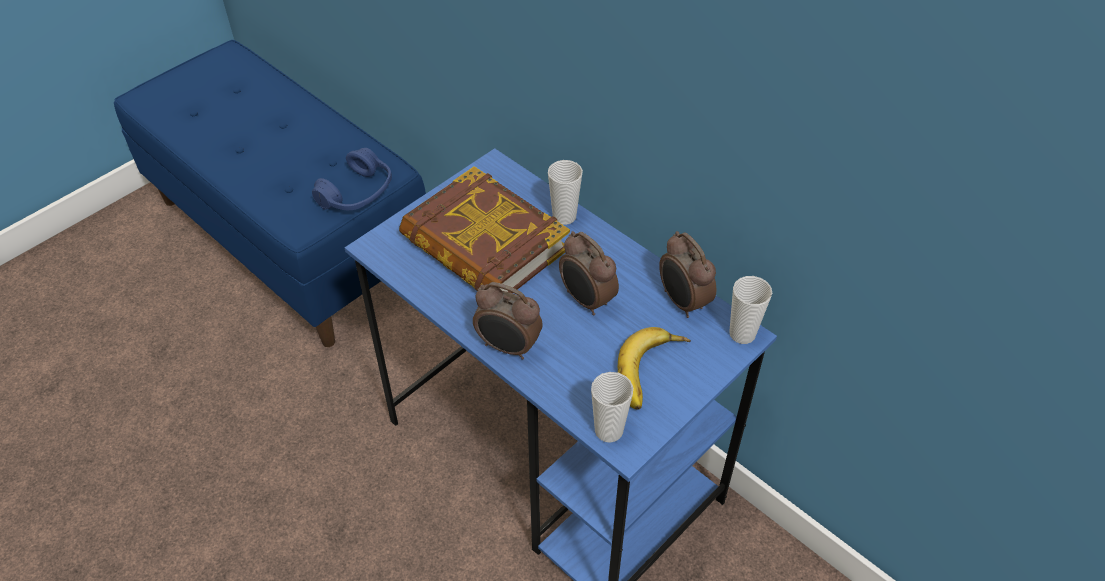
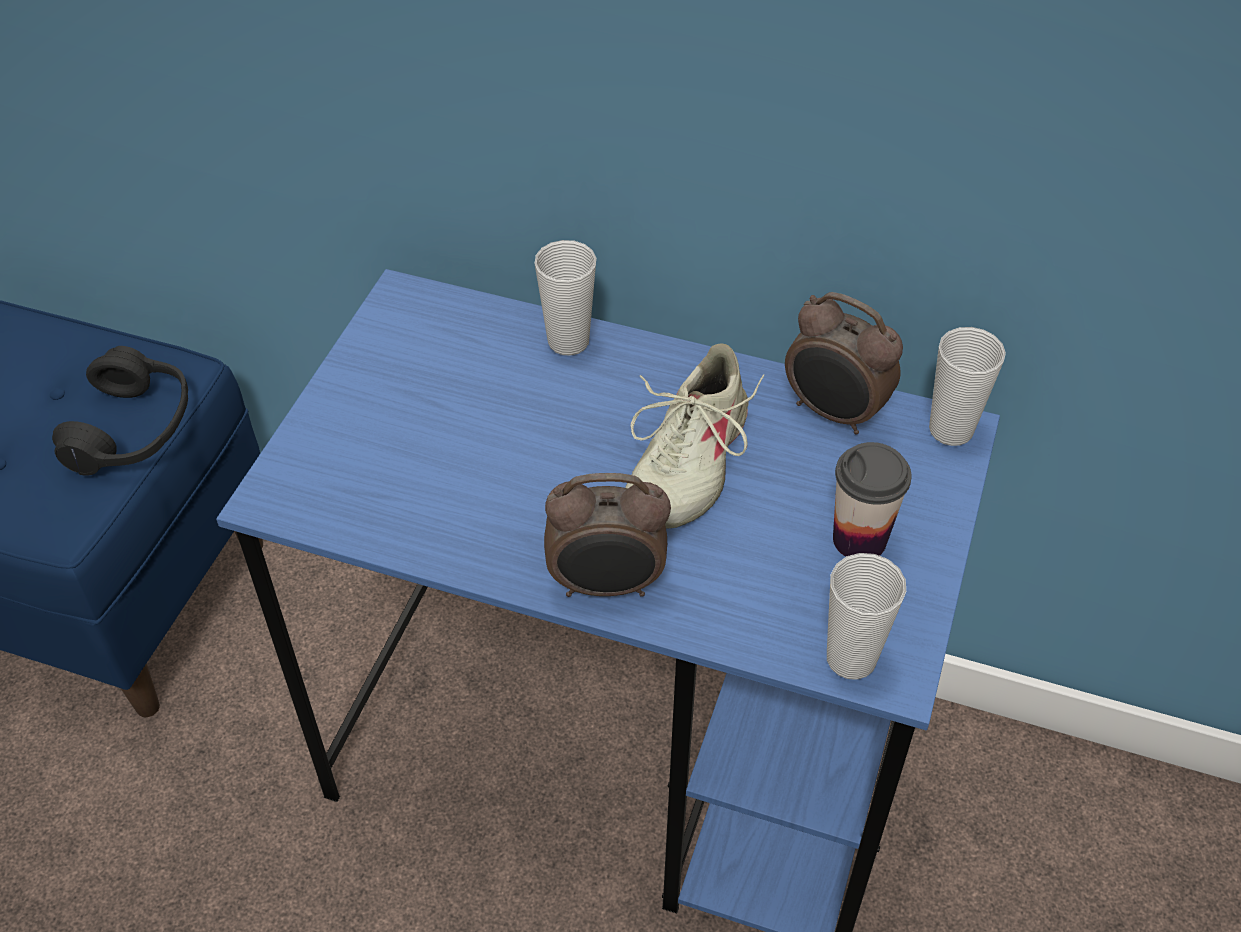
camera: 25 degrees left, 0 degrees up
(357, 193) = (133, 430): blue headphones -> black headphones
(484, 245) = (463, 431): book -> none
(586, 300) = (686, 463): alarm clock -> beige shoe
(653, 373) = (859, 539): banana -> cup

